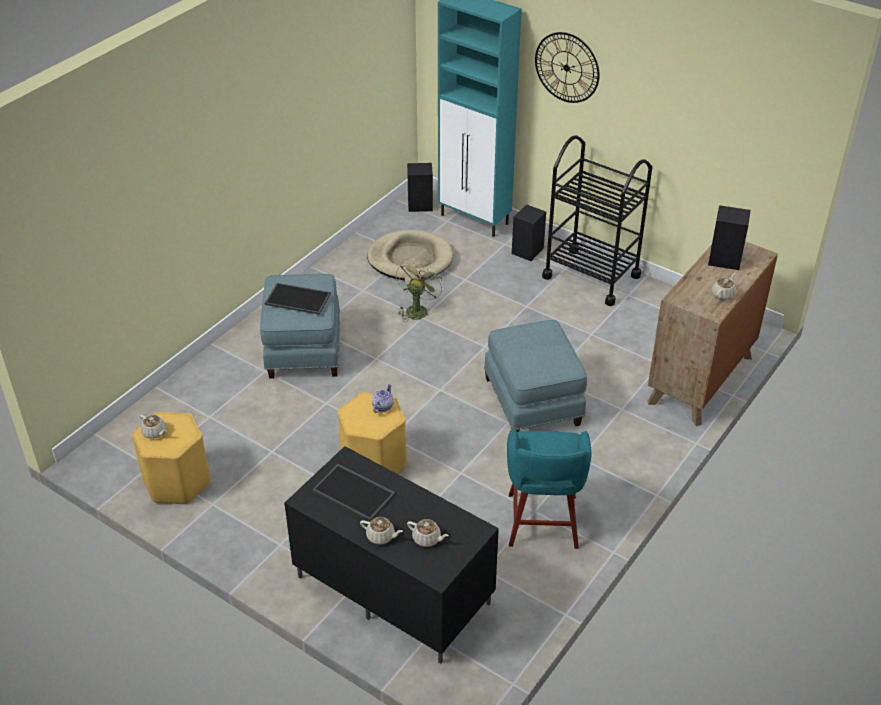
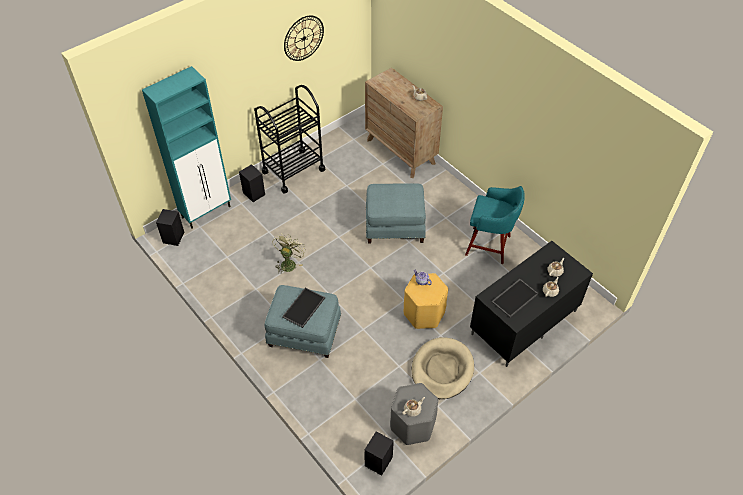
camera: 75 degrees left, 10 degrees up
(176, 482) = (412, 425): yellow stool -> grey stool
(410, 259) = (233, 256): beige dog bed -> beige dog bed (442, 370)
(417, 309) = (289, 263): green fan -> green fan turned 75 degrees clockwise
(566, 67) = (228, 77): wall clock -> wall clock (303, 38)
(725, 260) = (390, 87): black speaker -> black speaker (379, 461)

